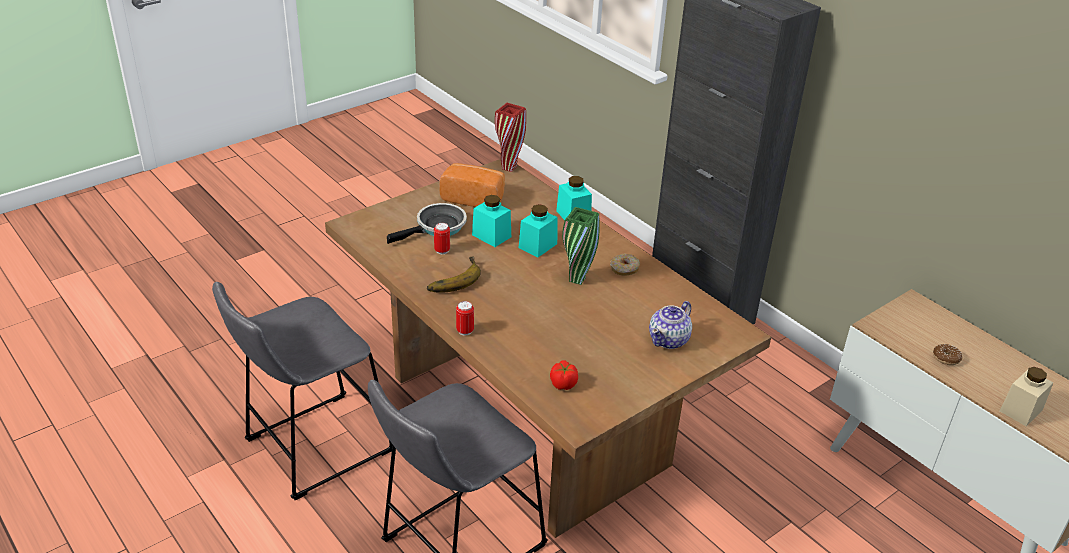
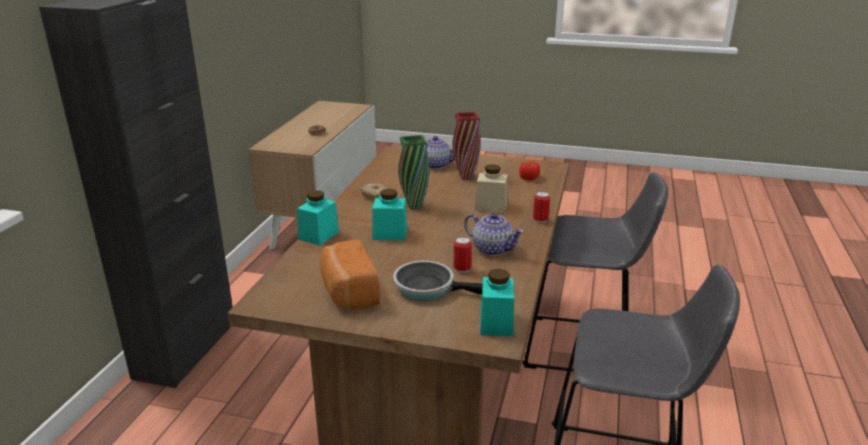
camera: 125 degrees left, 10 degrees down
(452, 279) = (492, 249): banana -> teapot
(491, 236) = (404, 257): turquoise jar -> turquoise jar (496, 323)
(509, 168) = (256, 299): red vase -> red vase (465, 177)
(1021, 410) = (342, 117): beige jar -> beige jar (491, 206)

